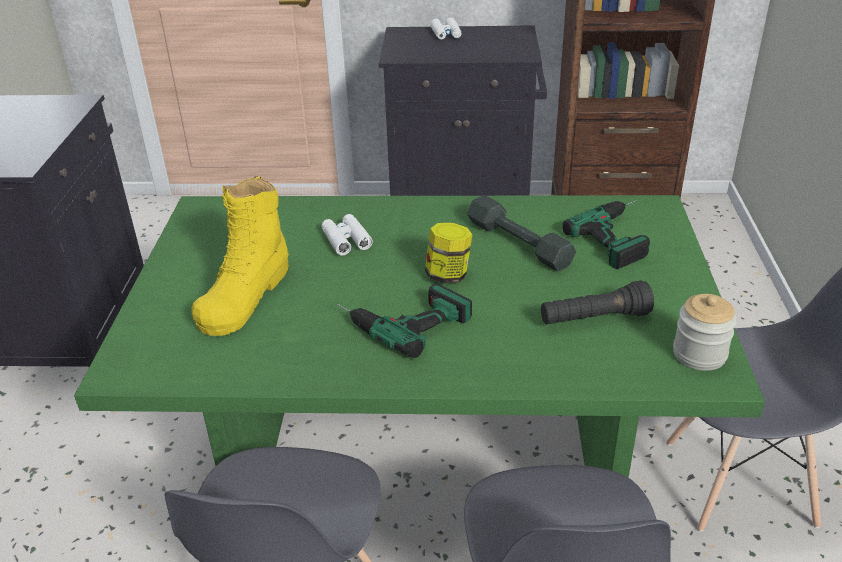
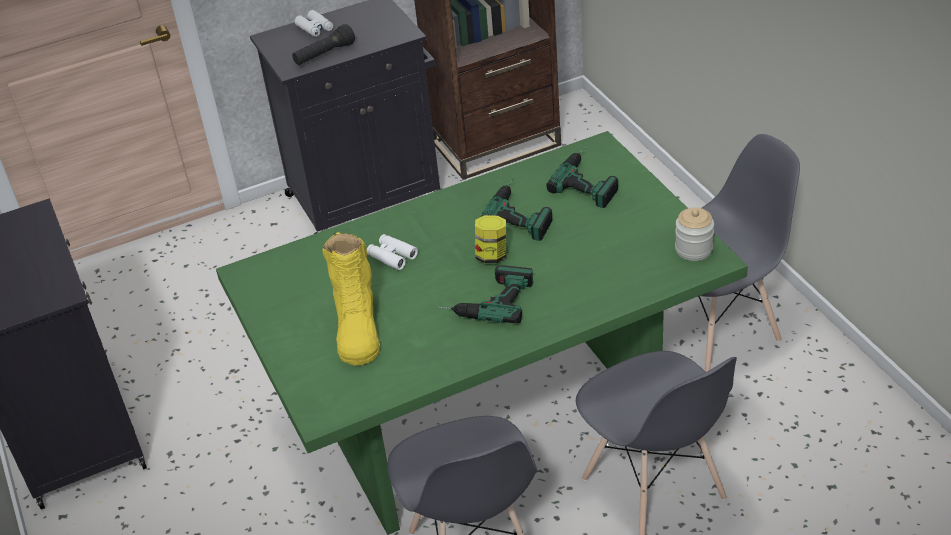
camera: 25 degrees left, 5 degrees up
(519, 243) = (522, 211): grey dumbbell -> power drill
(594, 319) = (614, 250): black flashlight -> black flashlight (324, 55)

